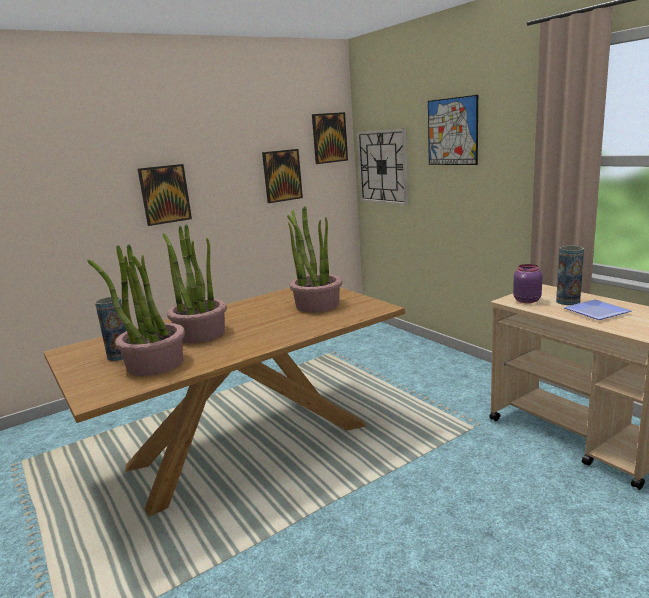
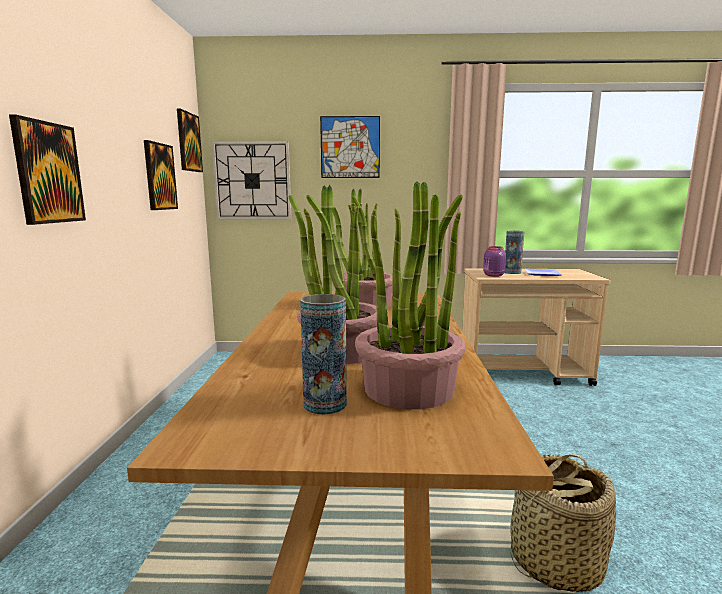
camera: 55 degrees left, 5 degrees down
(259, 539) = (554, 561): none -> basket

